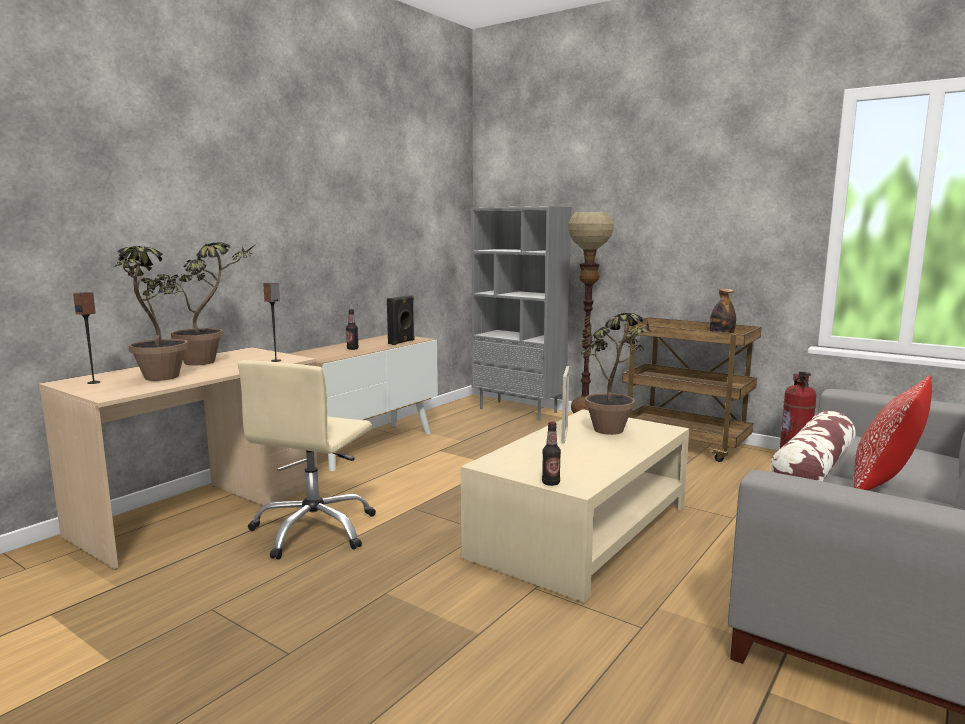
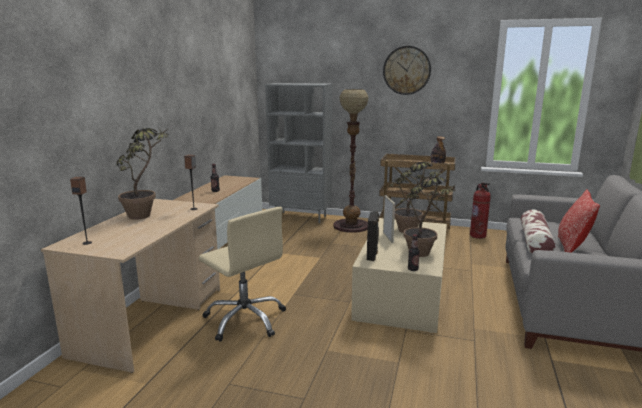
camera: 20 degrees left, 5 degrees up
(157, 380) = (133, 235): potted plant -> potted plant (423, 255)
(314, 530) = (245, 319): beige office chair -> beige office chair turned 45 degrees counterclockwise
(402, 342) = (241, 182): black speaker -> black speaker (372, 255)
(684, 183) = (406, 70): none -> wall clock

